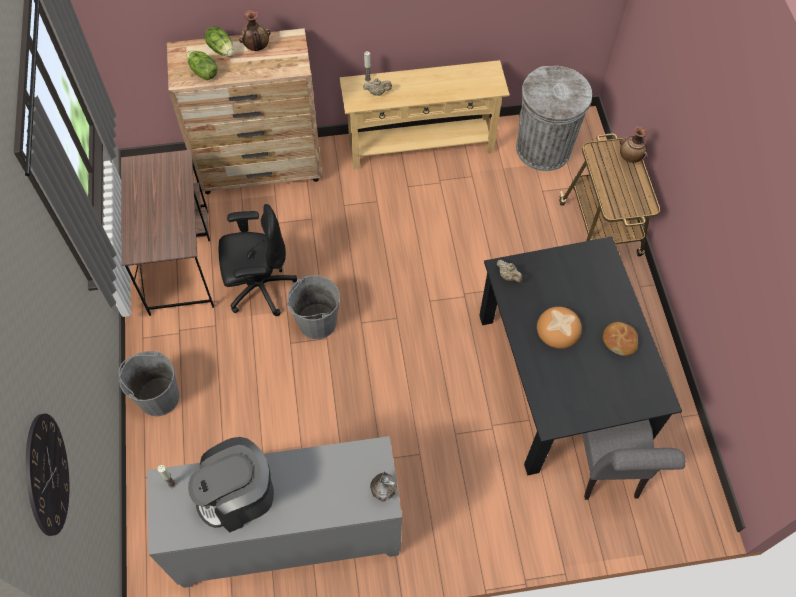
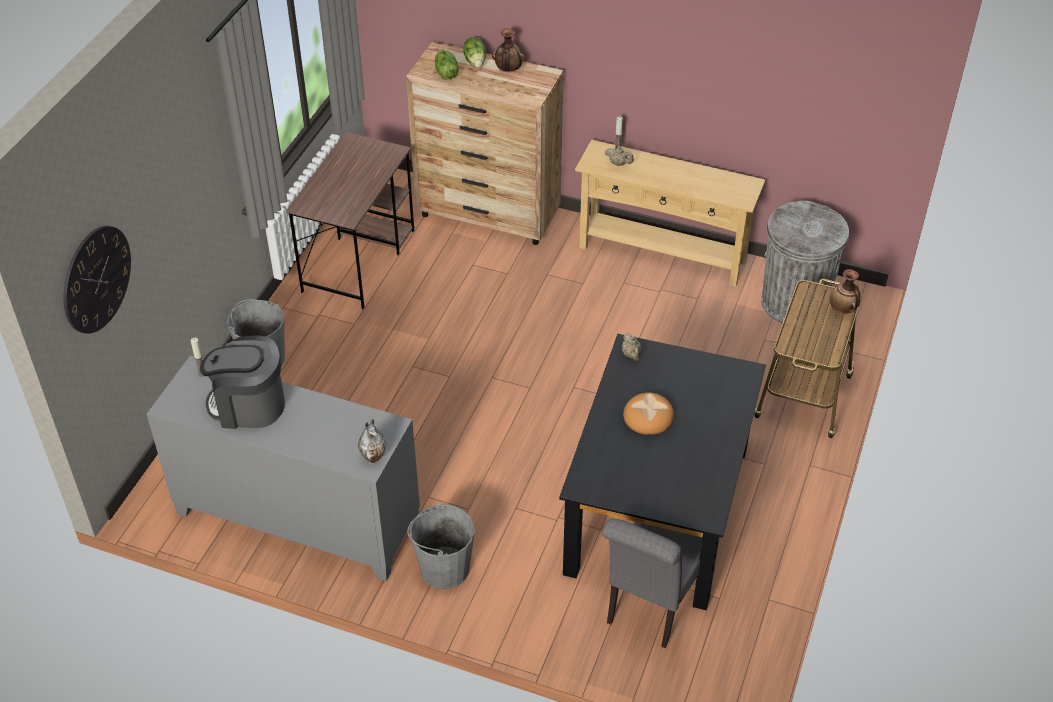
camera: 30 degrees right, 15 degrees down
(259, 287) = (416, 310): black office chair -> none
(317, 322) = (449, 359): grey bucket -> grey bucket (444, 568)
(619, 340) = (703, 451): bread -> none

